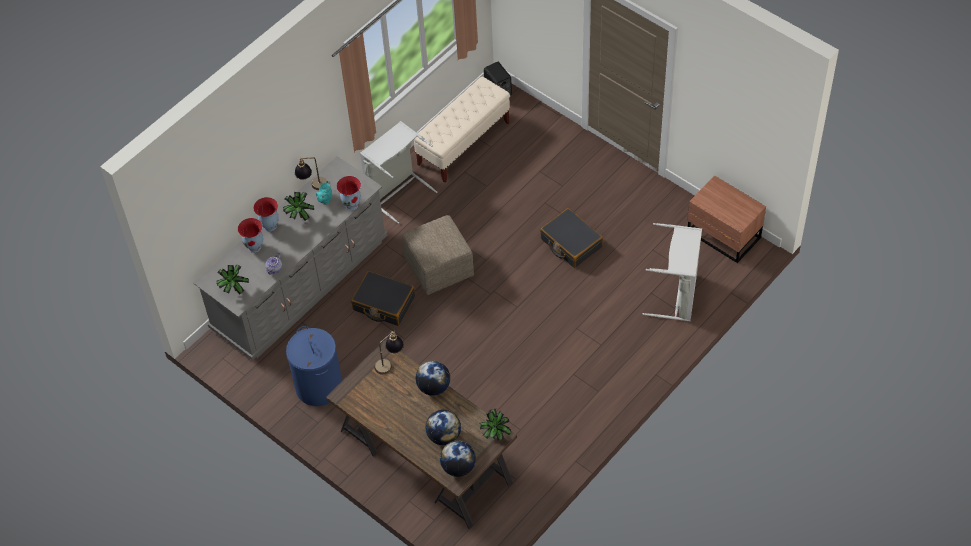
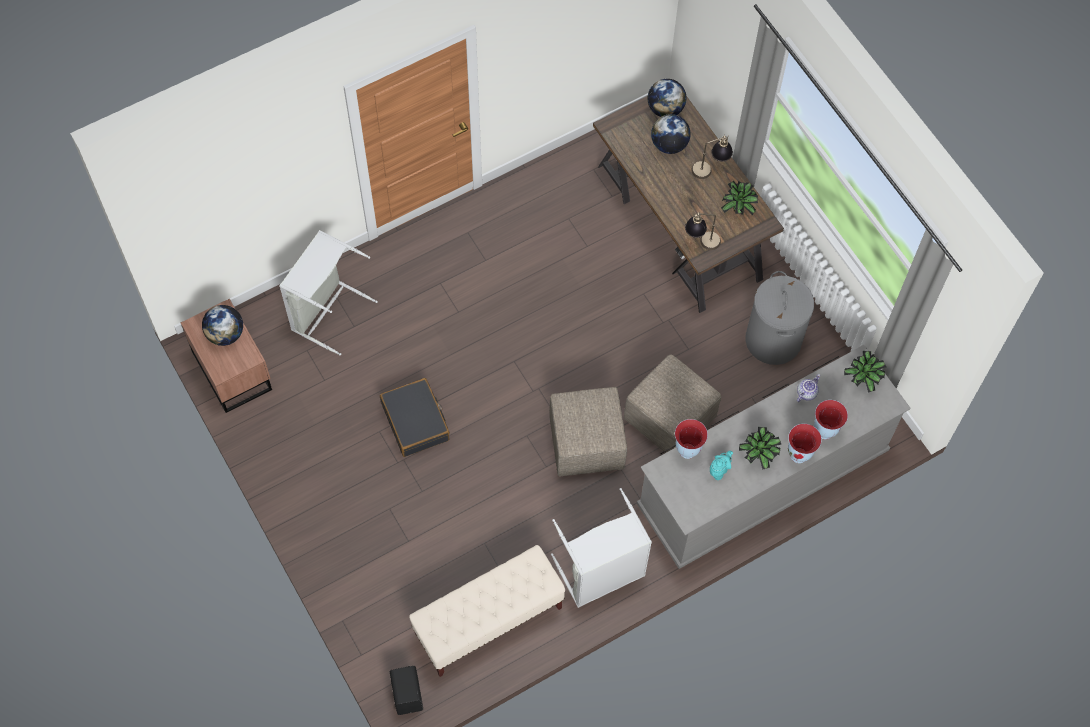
camera: 165 degrees left, 10 degrees up
(312, 186) = (729, 497): table lamp -> table lamp (710, 169)
(319, 386) = (773, 339): blue laundry basket -> grey laundry basket
(383, 304) = (668, 418): black suitcase -> beige ottoman
(433, 387) = (662, 200): globe -> globe (225, 334)
(495, 436) = (615, 127): potted plant -> potted plant (738, 209)

